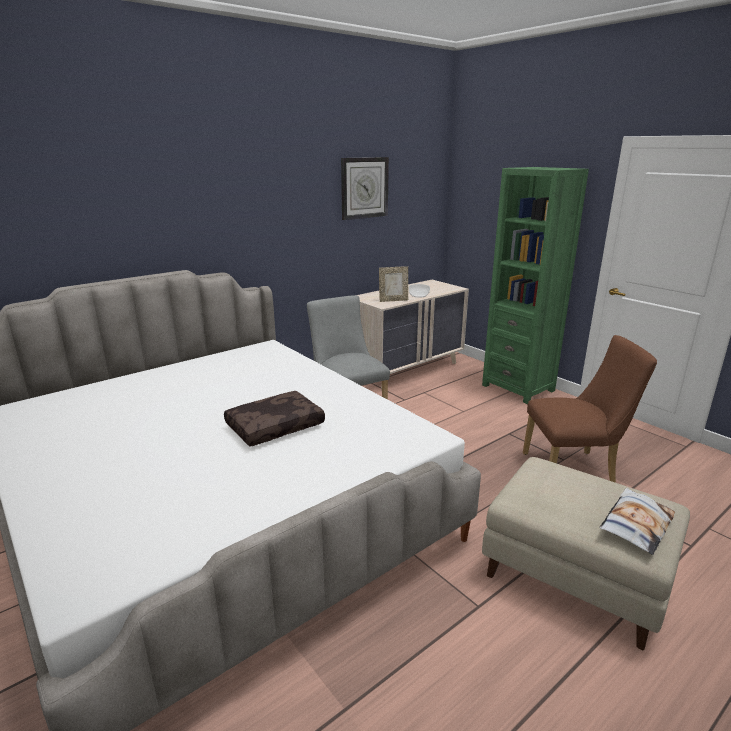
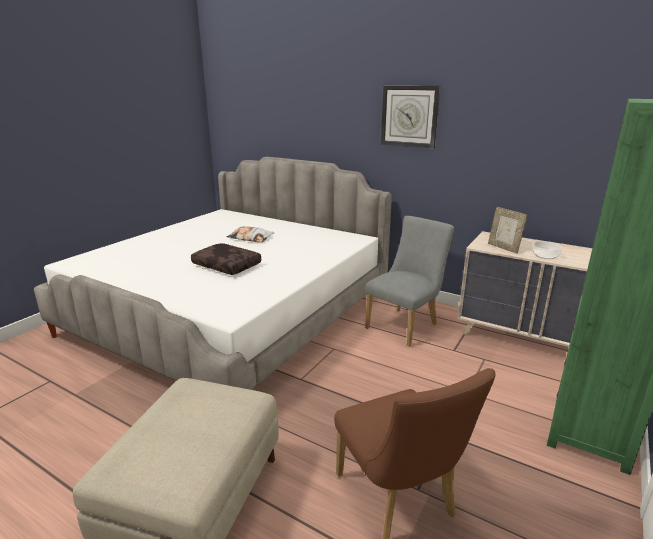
camera: 70 degrees right, 0 degrees up
(364, 188) = (529, 118): wall clock -> wall clock (409, 116)
(635, 525) = (143, 459): pillow -> pillow (250, 238)

